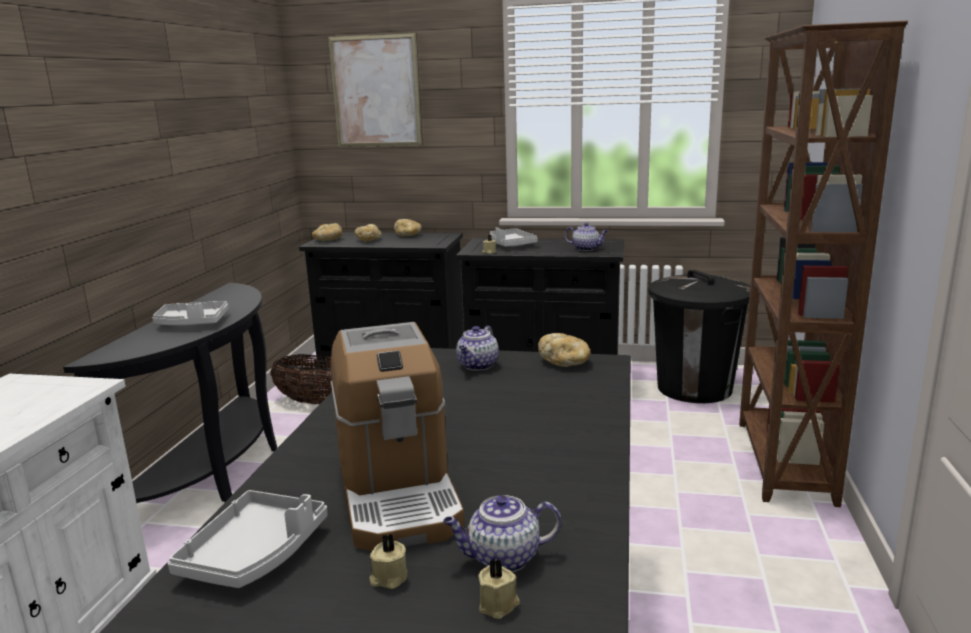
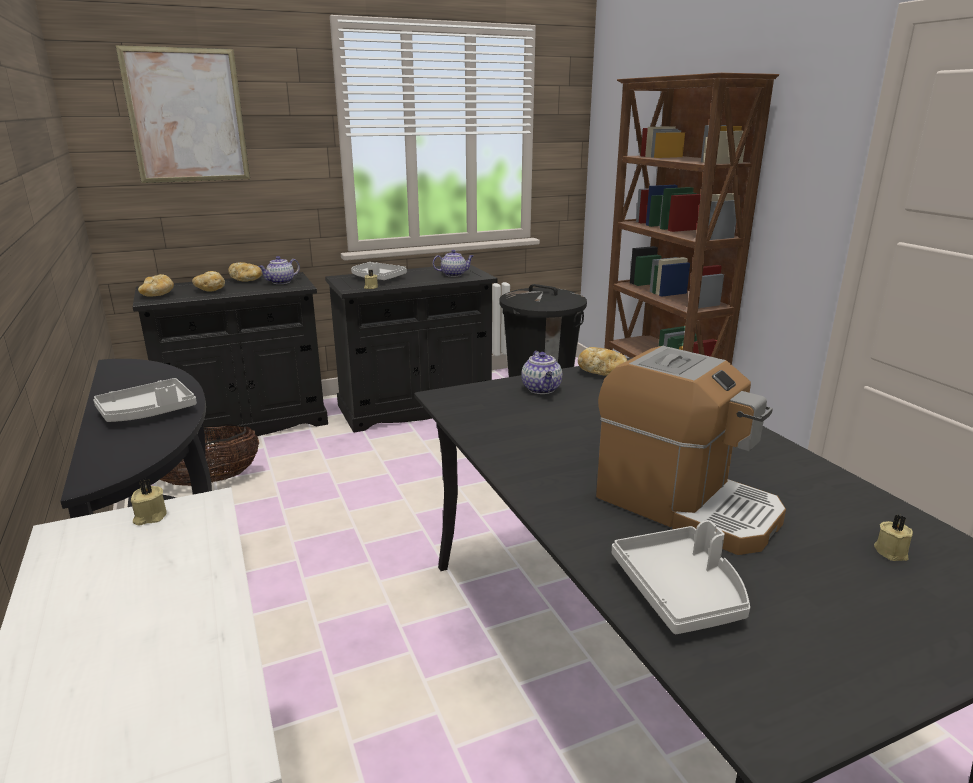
camera: 35 degrees left, 5 degrees up
(388, 578) = (801, 565): beige candle -> beige candle (150, 517)
(502, 559) = (836, 522): teapot -> teapot (280, 282)

